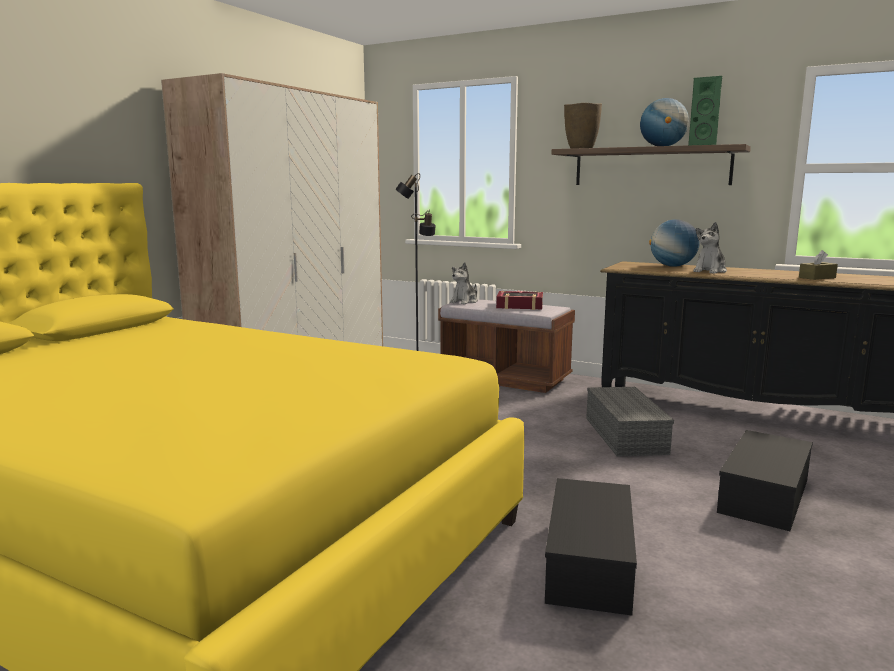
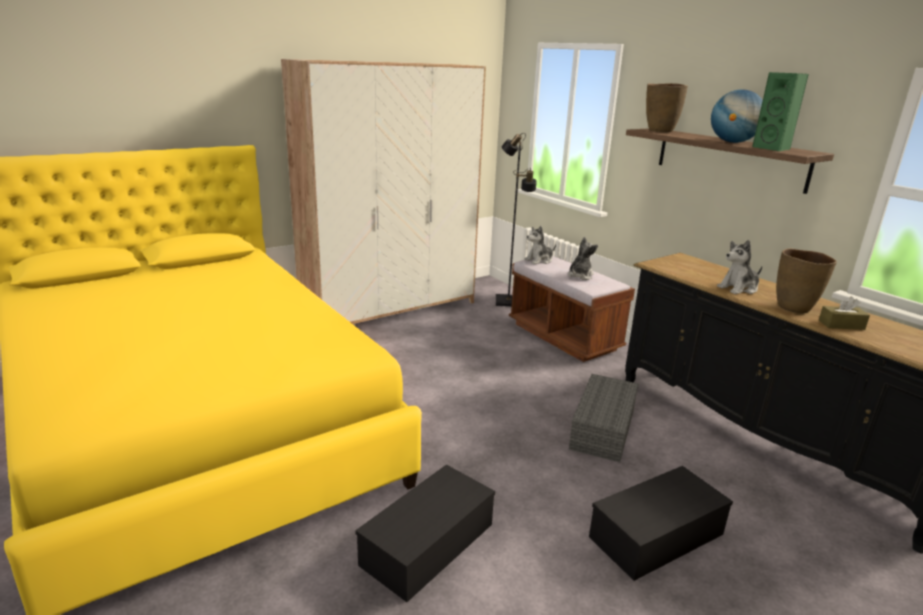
camera: 25 degrees right, 10 degrees up
(519, 306) = (580, 276): book -> plush toy
(672, 266) = (715, 271): globe -> none
(769, 274) = (794, 308): none -> brown vase

